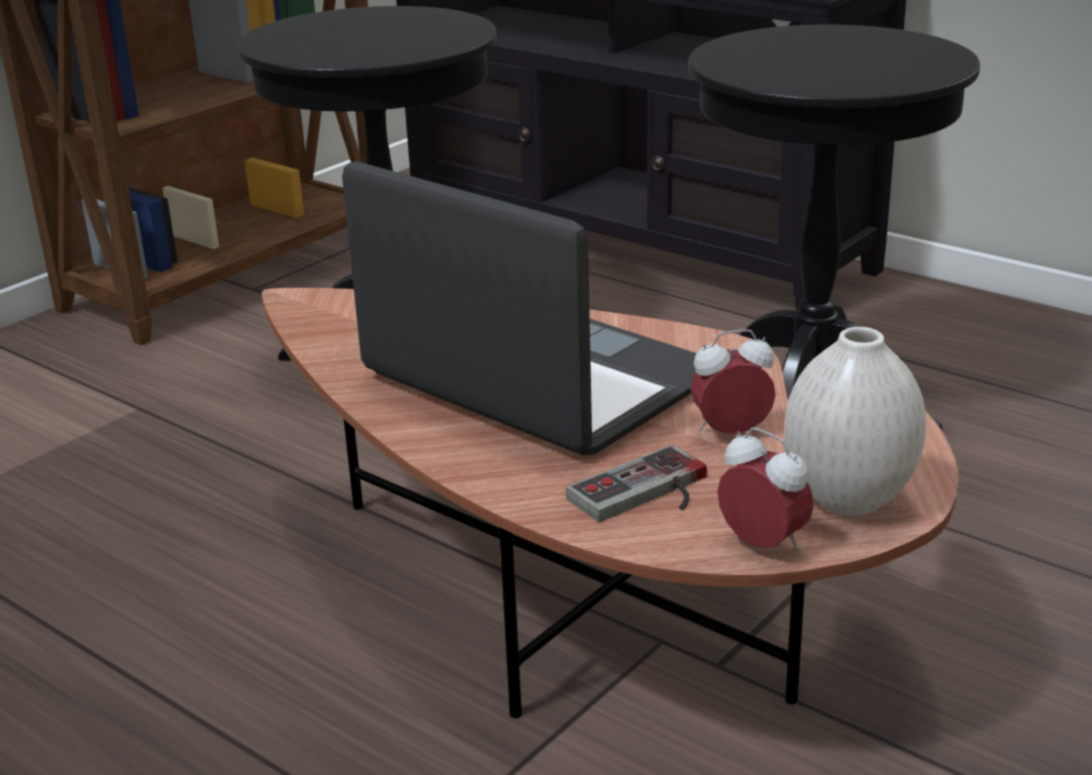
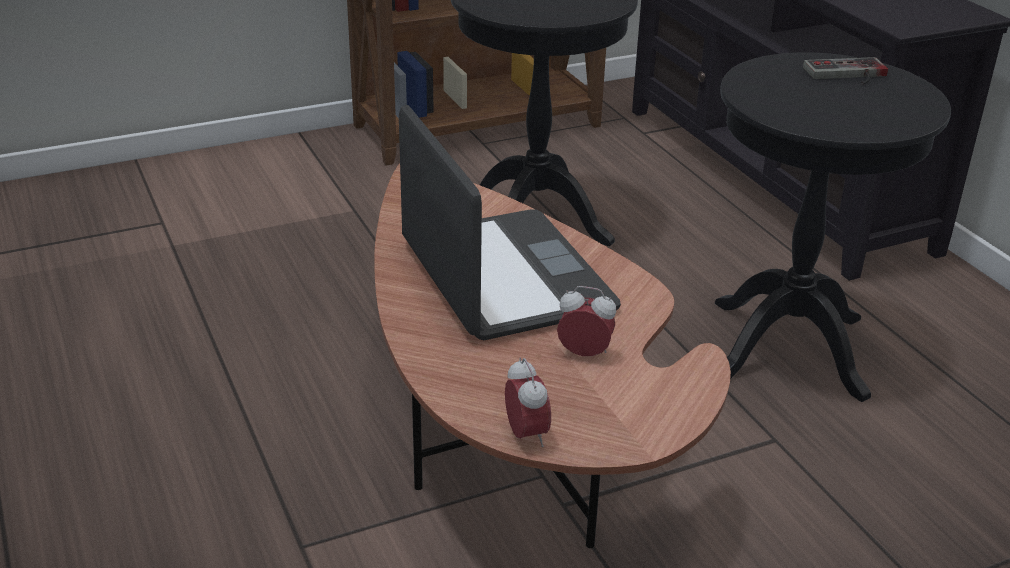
camera: 25 degrees right, 5 degrees up
(647, 494) = (492, 378): game controller -> game controller (848, 75)
(847, 502) = (607, 426): white vase -> none

